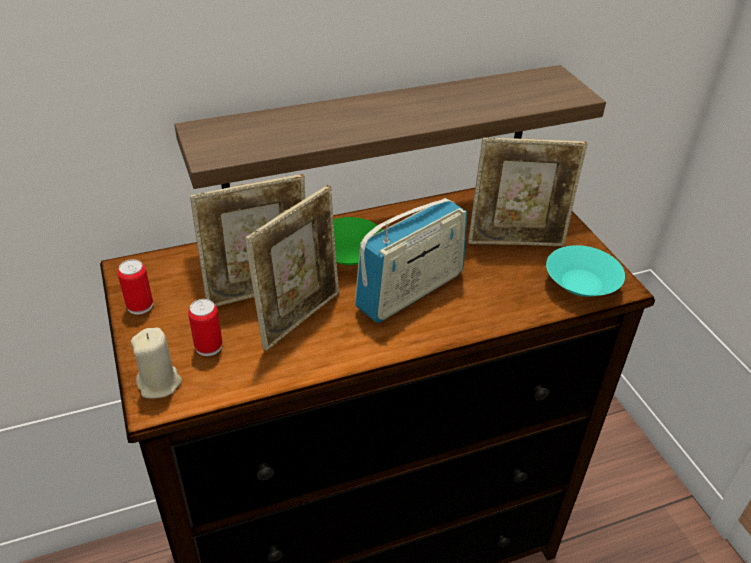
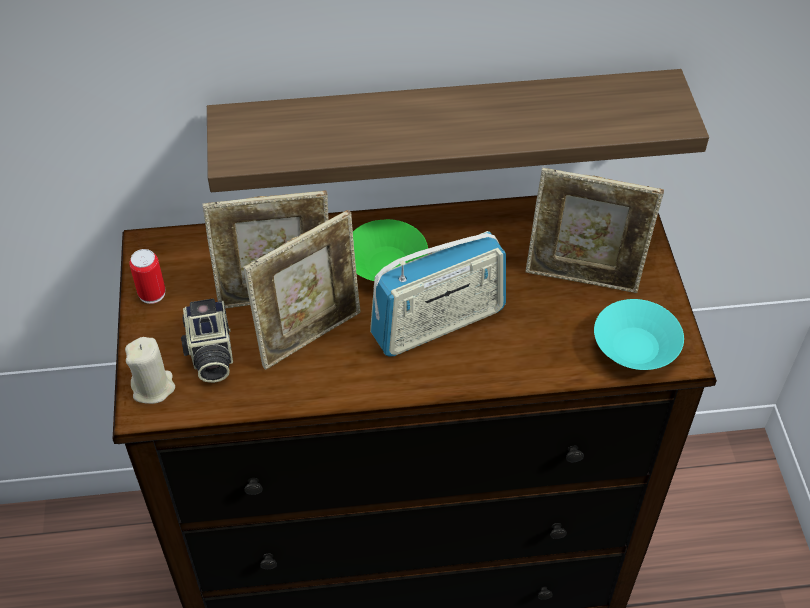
camera: 15 degrees right, 10 degrees up
(208, 346) = (210, 354): can -> camera

